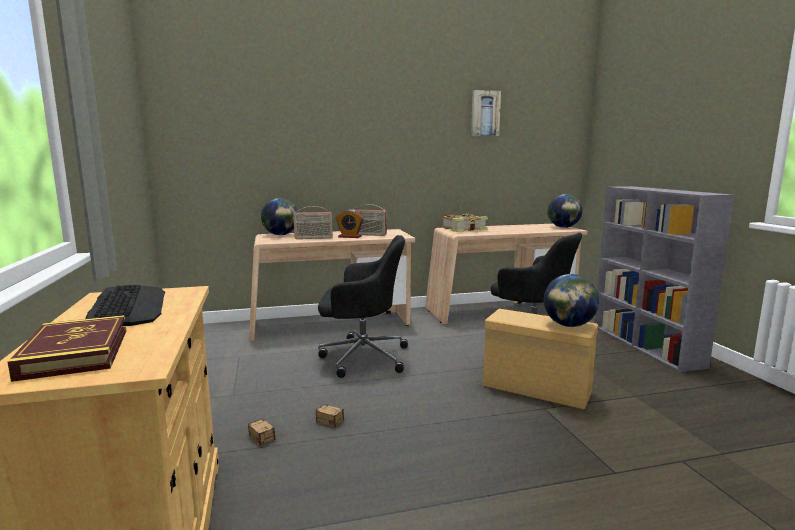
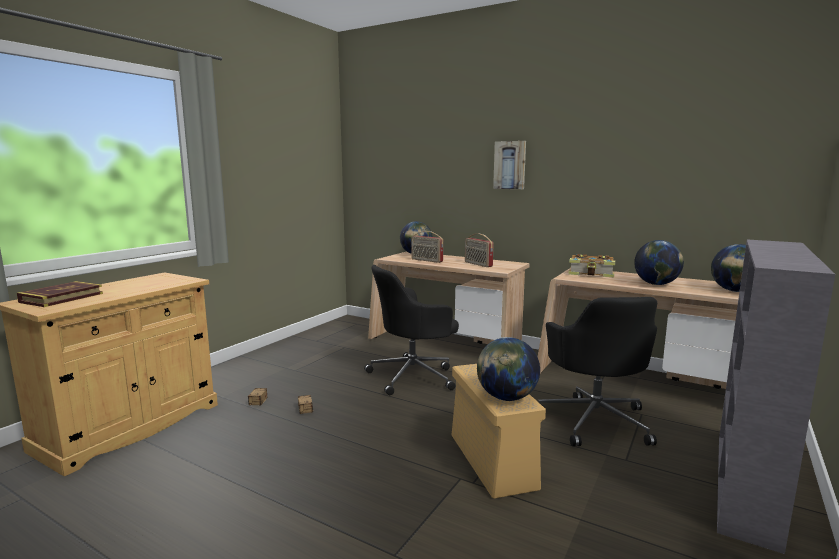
camera: 45 degrees right, 0 degrees up
(128, 307) = (145, 283): keyboard -> none
(350, 237) = (457, 263): alarm clock -> none
(362, 357) = (413, 376): black office chair -> black office chair turned 105 degrees clockwise
(485, 113) = (646, 134): picture -> picture (510, 165)
(520, 230) = (656, 284): none -> globe

